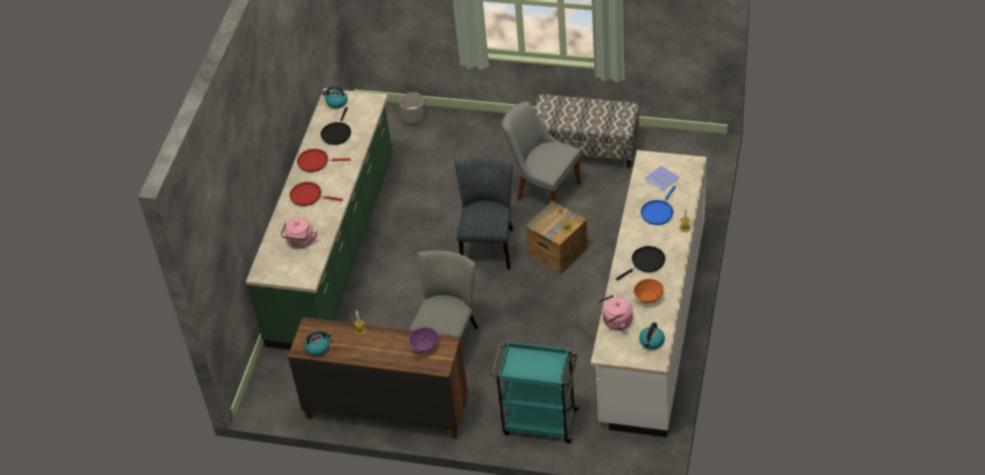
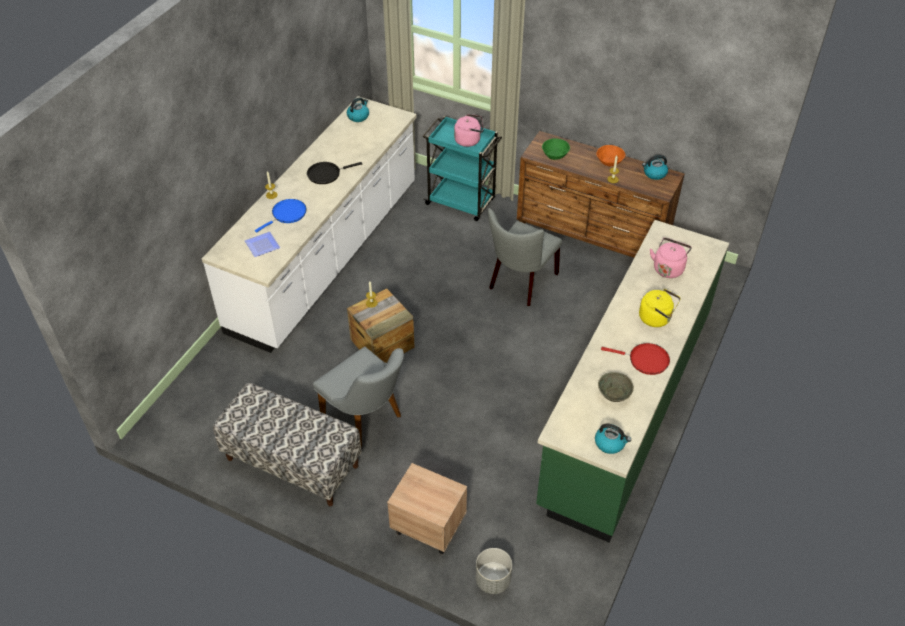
camera: 170 degrees left, 0 degrees up
(308, 196) = (656, 318): red frying pan -> yellow kettle
(337, 133) = (614, 394): black frying pan -> grey bowl
(425, 346) = (554, 155): purple bowl -> green bowl
(468, 135) = (428, 527): none -> beige nightstand
(488, 244) = (451, 369): grey chair -> none
(615, 322) = (380, 135): pink kettle -> pink kettle (469, 140)
(648, 297) = (341, 147): orange bowl -> orange bowl (609, 162)

